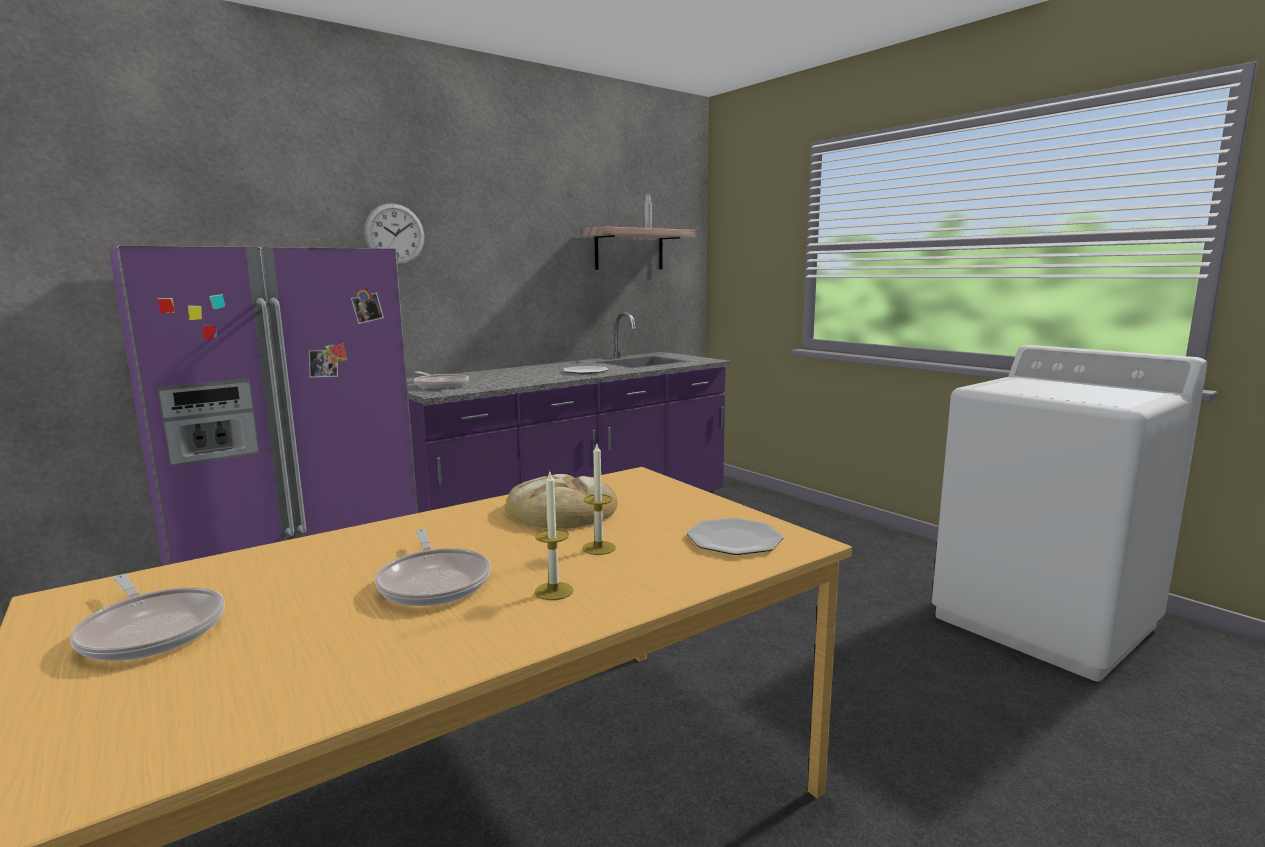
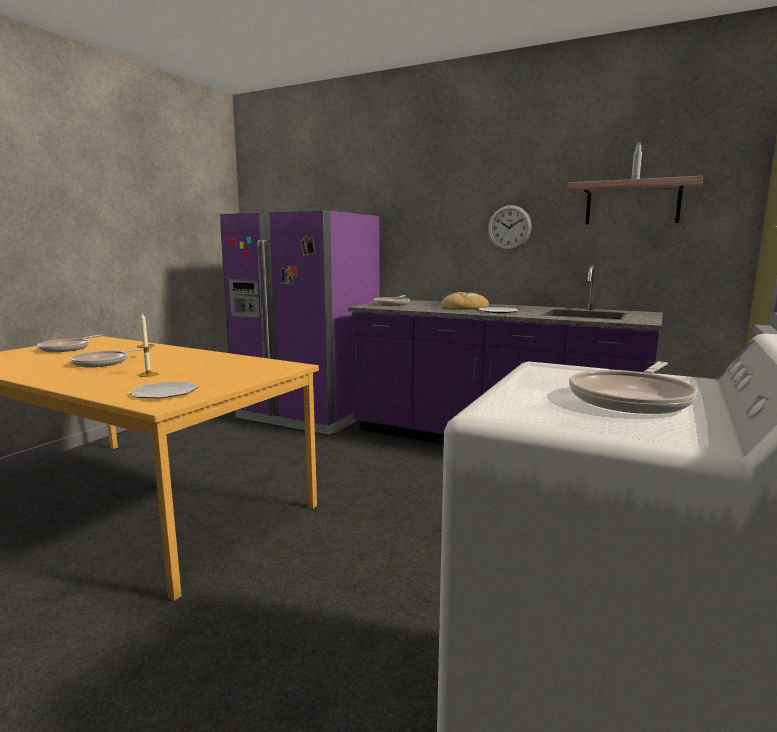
camera: 65 degrees right, 0 degrees up
(395, 234) = (414, 202): wall clock -> wall clock (509, 227)
(554, 591) = (89, 375): candle -> none
(562, 510) = (211, 363): bread -> bread (464, 307)
(1076, 388) = (632, 399): none -> frying pan

